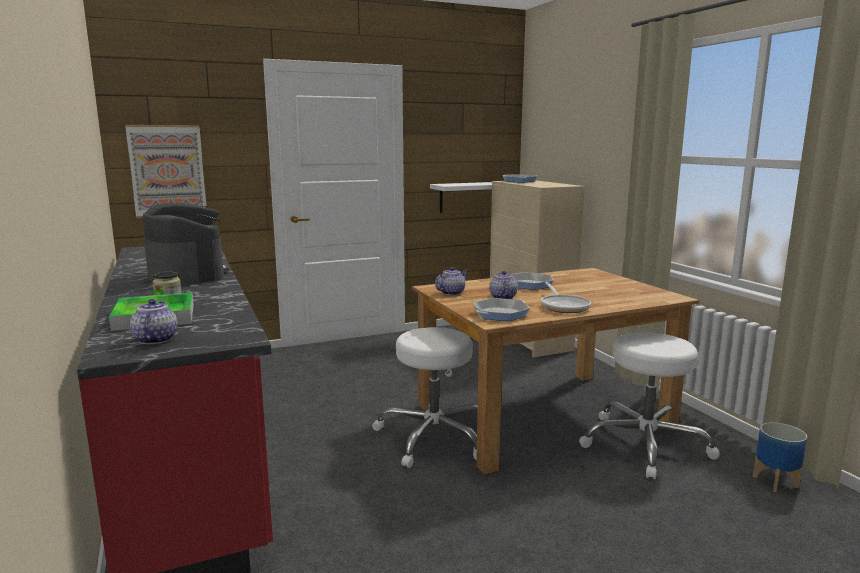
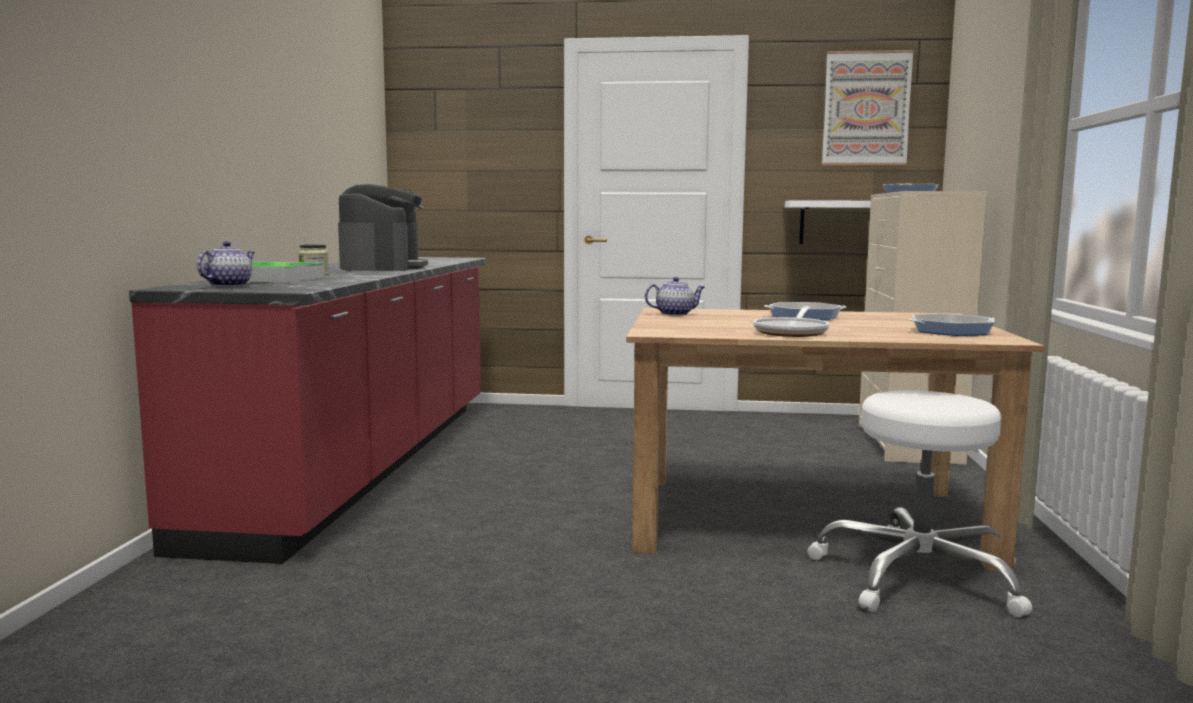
camera: 30 degrees right, 5 degrees down
(167, 171) = (448, 174): picture -> picture (866, 109)
(435, 437) = (623, 509): white stool -> none
(500, 314) = (684, 329): frying pan -> frying pan (951, 331)
(502, 297) = (730, 321): teapot -> none
(775, 482) = (1095, 666): planter -> none

